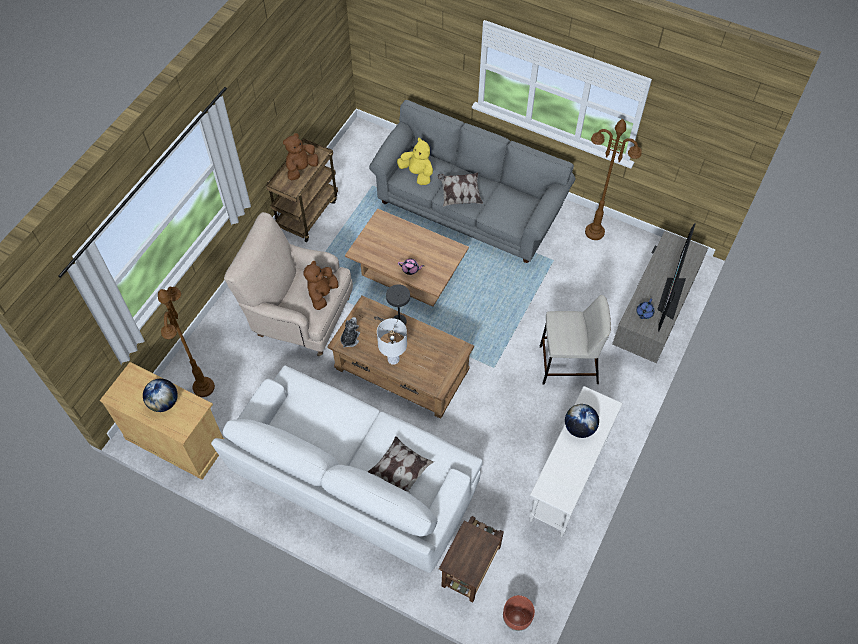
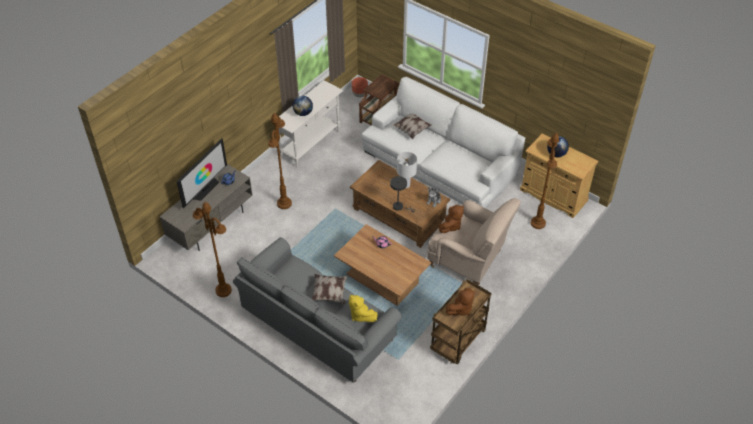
camera: 170 degrees left, 10 degrees down
(567, 365) = (284, 203): beige stool -> brown floor lamp

